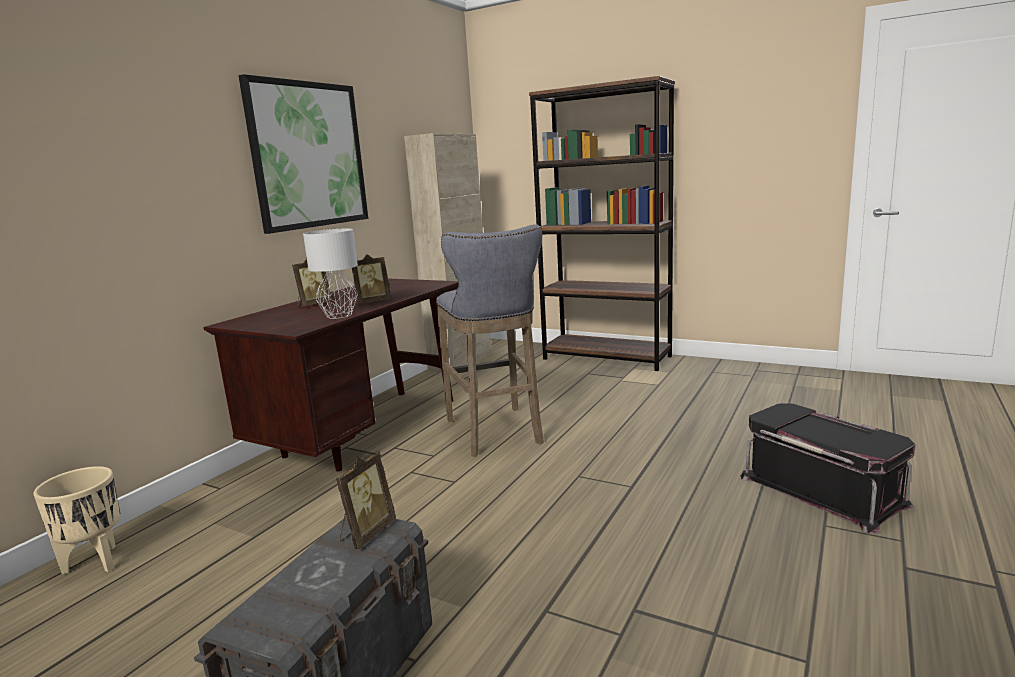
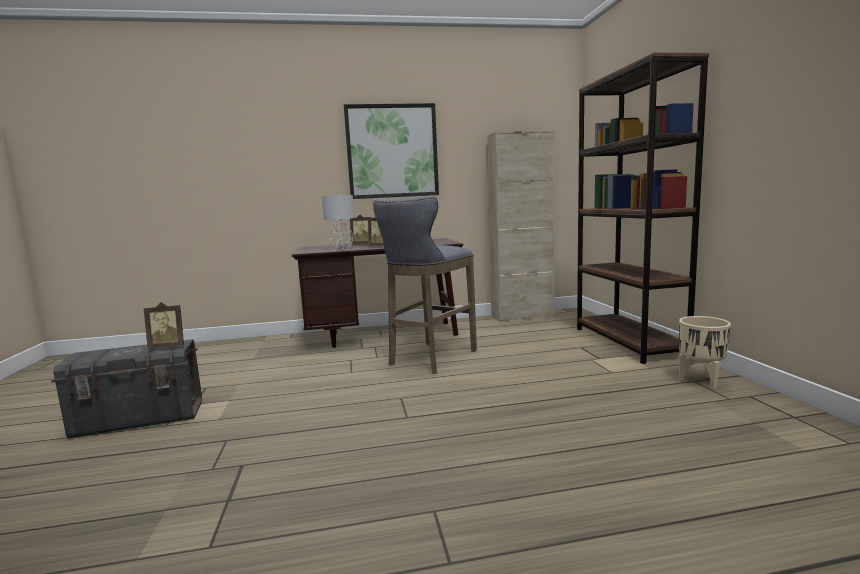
camera: 50 degrees right, 5 degrees down
(96, 562) = (213, 346): beige planter -> beige planter (701, 381)
(823, 490) = (506, 495): black storage box -> none

